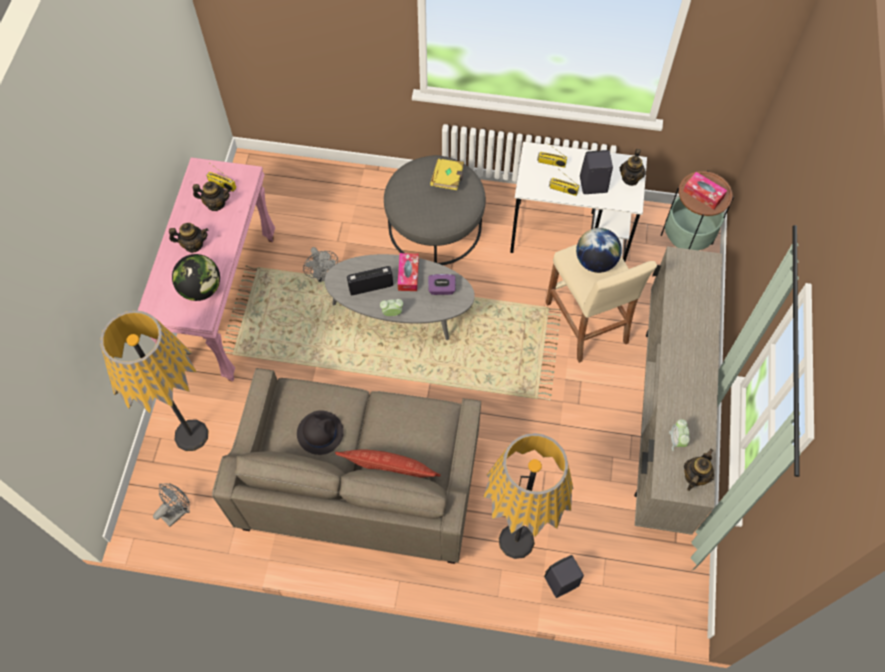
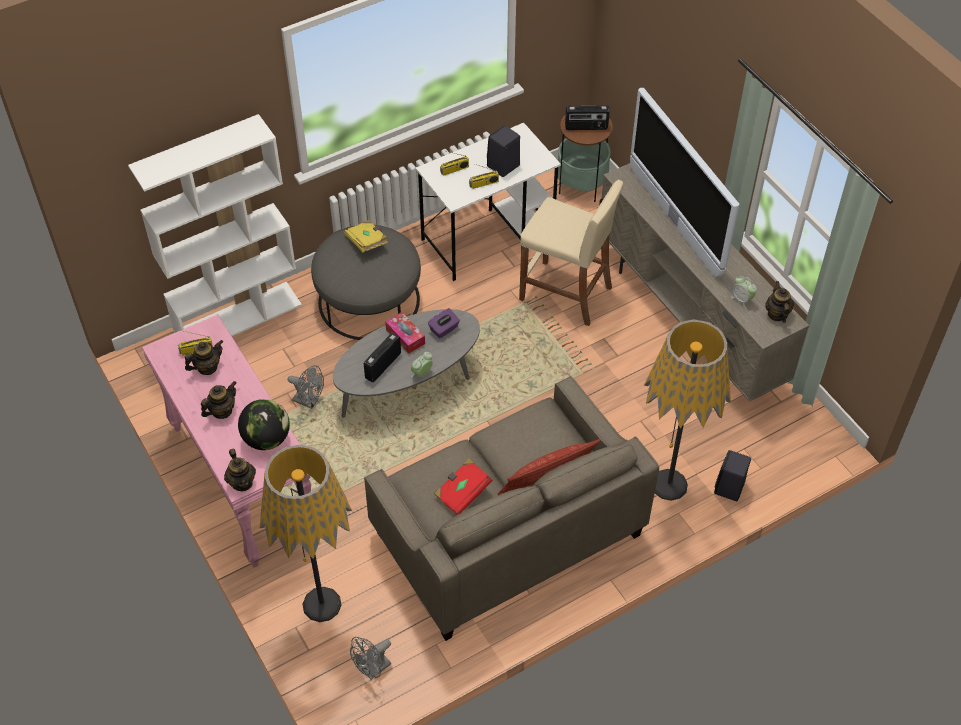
camera: 40 degrees left, 10 degrees down
(178, 511) = (372, 670): grey fan -> grey fan turned 135 degrees counterclockwise
(320, 432) = (462, 492): black hat -> red book
(334, 177) = (238, 317): none -> white bookcase
(595, 262) = (559, 220): globe -> none
(630, 178) = (527, 144): teapot -> teapot (242, 482)
(687, 329) = (674, 222): none -> television
(703, 194) = (586, 127): tissue box -> radio

